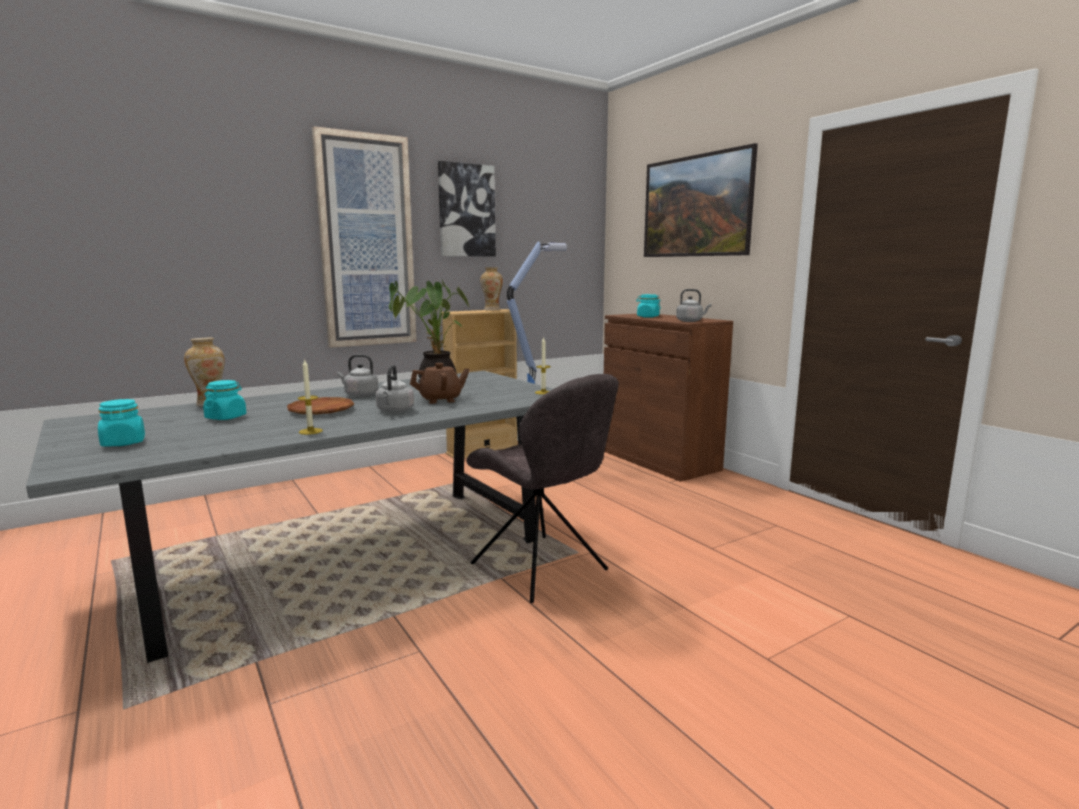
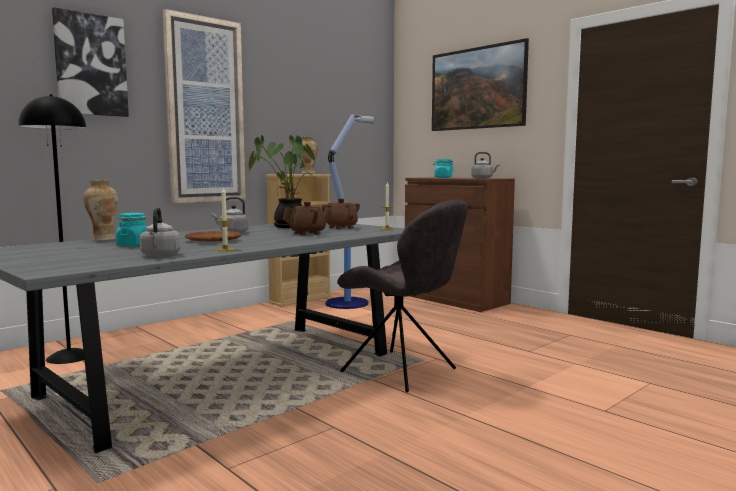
camera: 10 degrees left, 5 degrees down
(123, 443) = (67, 258): turquoise jar -> none
(203, 518) = (69, 356): none -> black floor lamp
(395, 411) = (279, 239): grey kettle -> grey kettle (160, 255)
(466, 210) = (286, 88): picture -> picture (90, 65)
(492, 388) = (341, 227): none -> brown teapot

